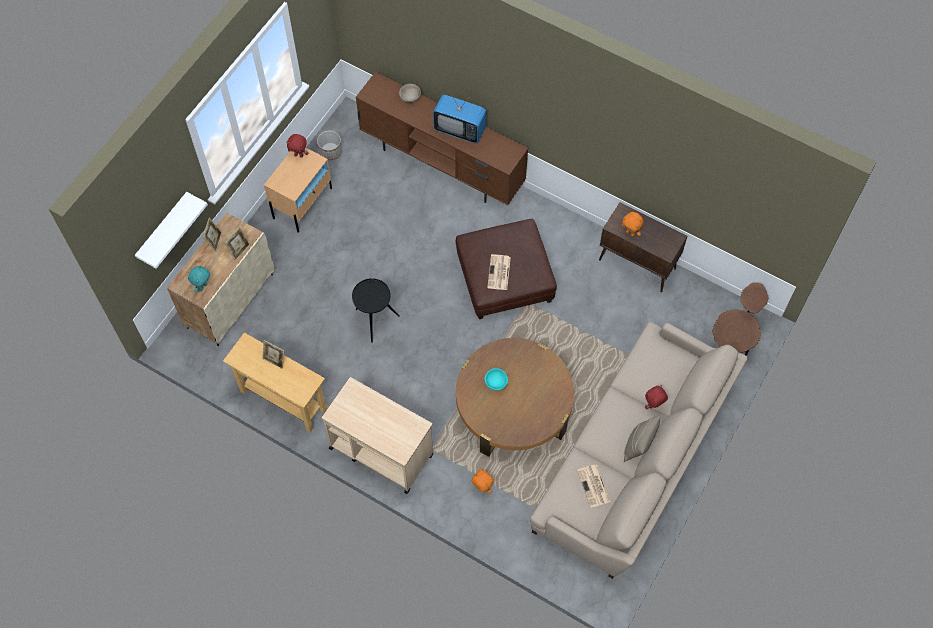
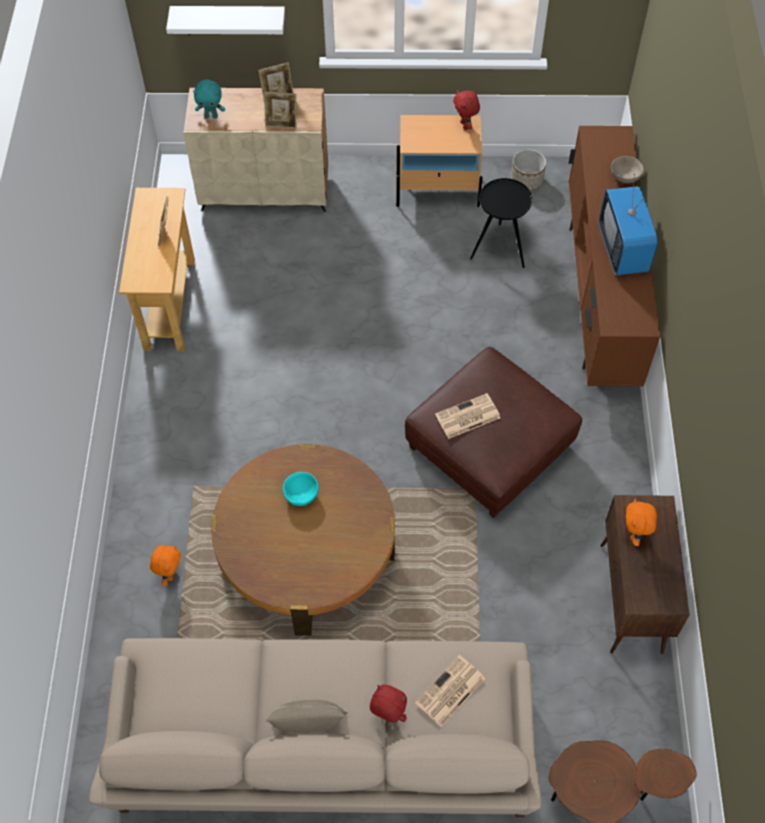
camera: 60 degrees right, 5 degrees down
(374, 320) = (332, 338): black side table -> black side table (499, 248)
(380, 451) = (160, 434): beige cart -> none
(594, 486) = (209, 695): newspaper -> newspaper (450, 692)

